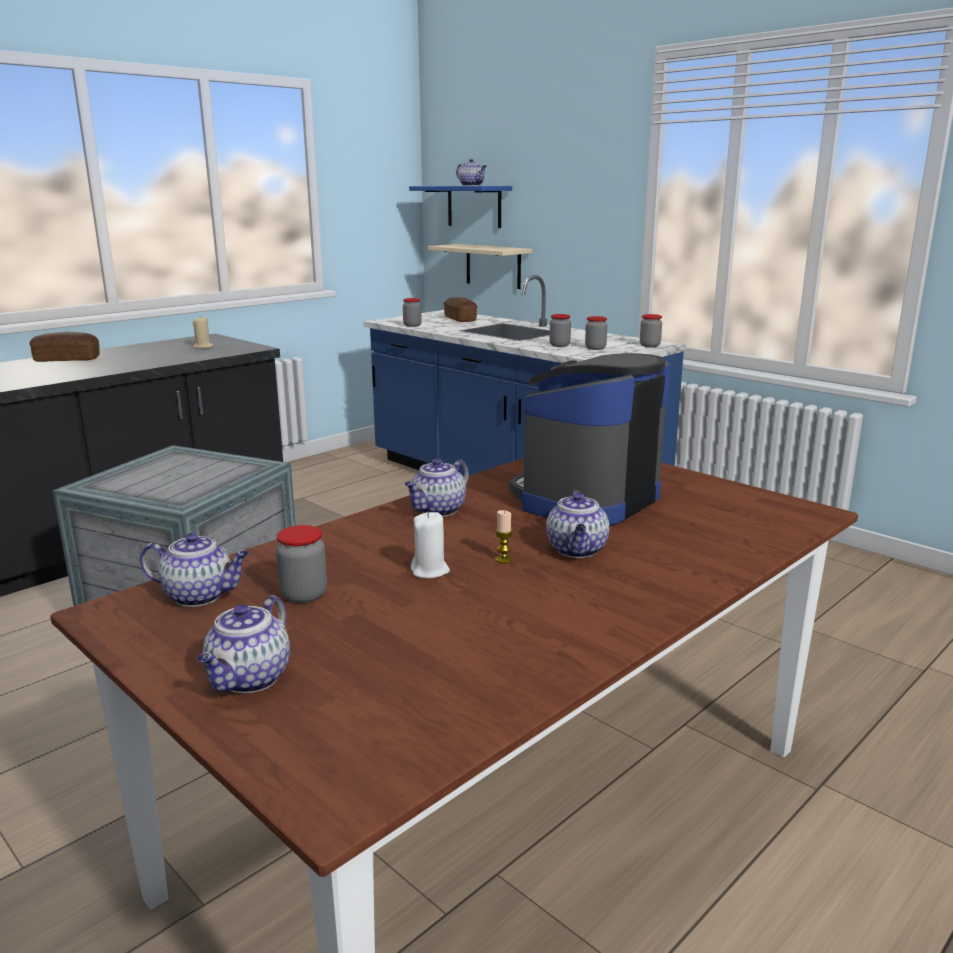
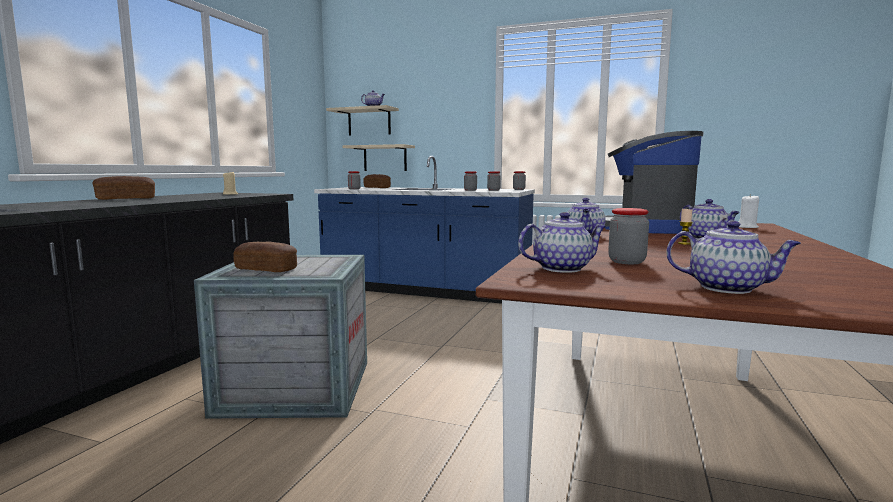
camera: 25 degrees left, 10 degrees down
(141, 481) = (266, 269): none -> bread
(249, 679) = (728, 288): teapot -> teapot turned 60 degrees counterclockwise
(430, 571) = (663, 249): white candle -> white candle (747, 227)
(474, 206) = (369, 122): blue shelf -> beige shelf

